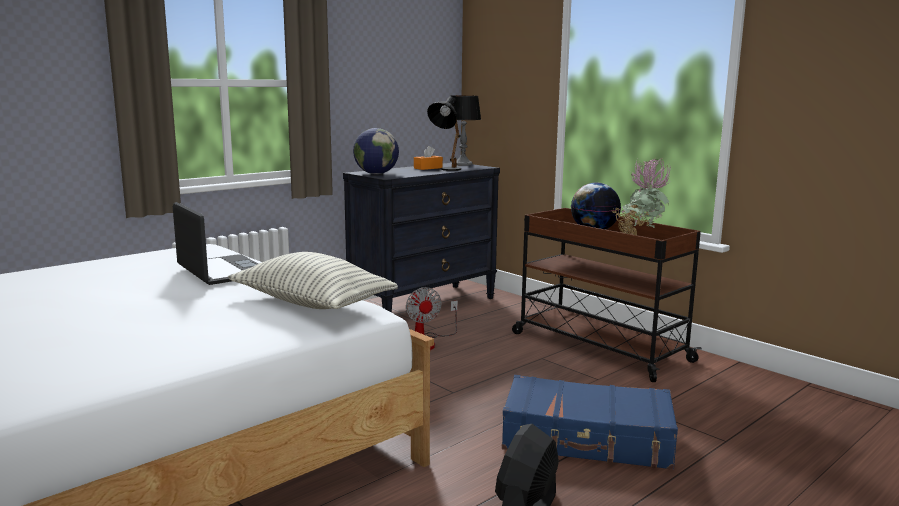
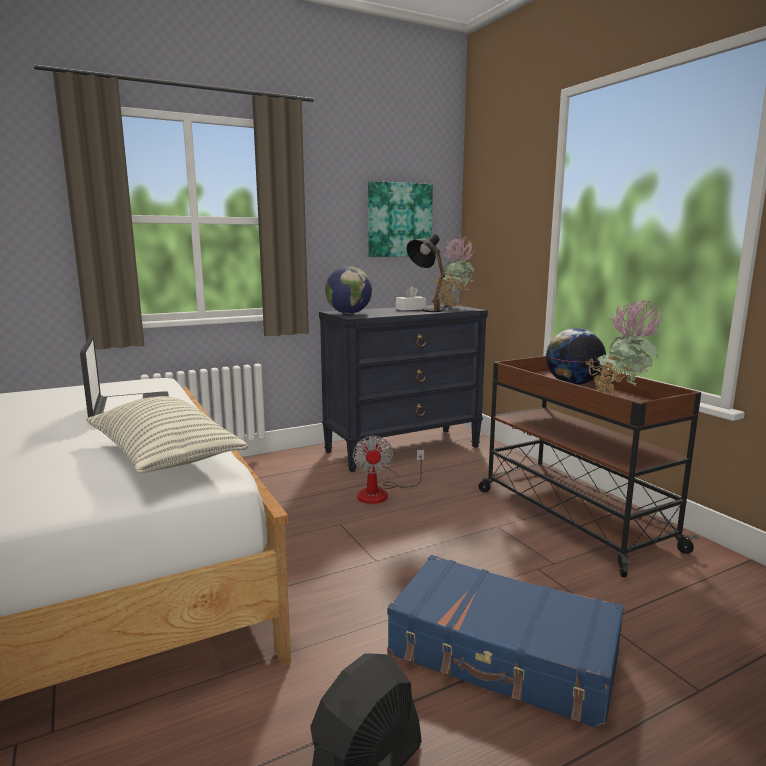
camera: 15 degrees right, 0 degrees up
(408, 80) = (399, 220): none -> picture
(428, 168) = (410, 309): orange tissue box -> white tissue box
(463, 164) = (452, 306): table lamp -> potted plant

